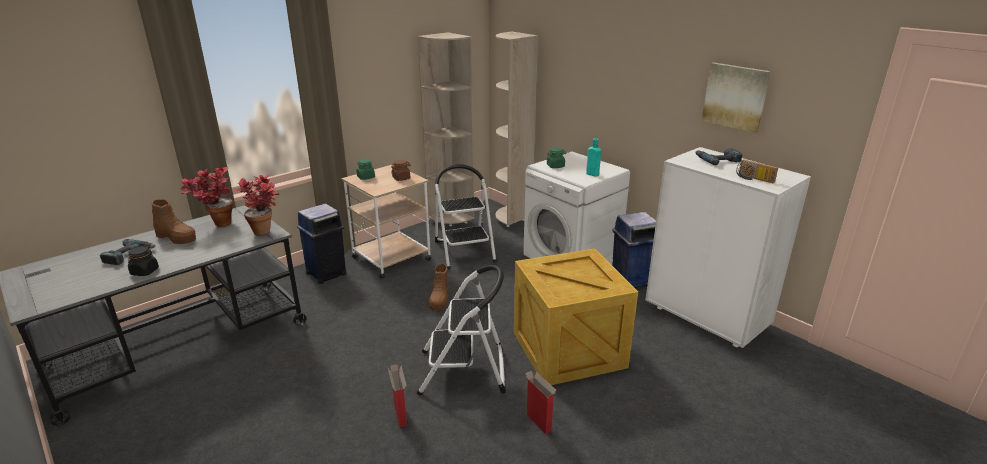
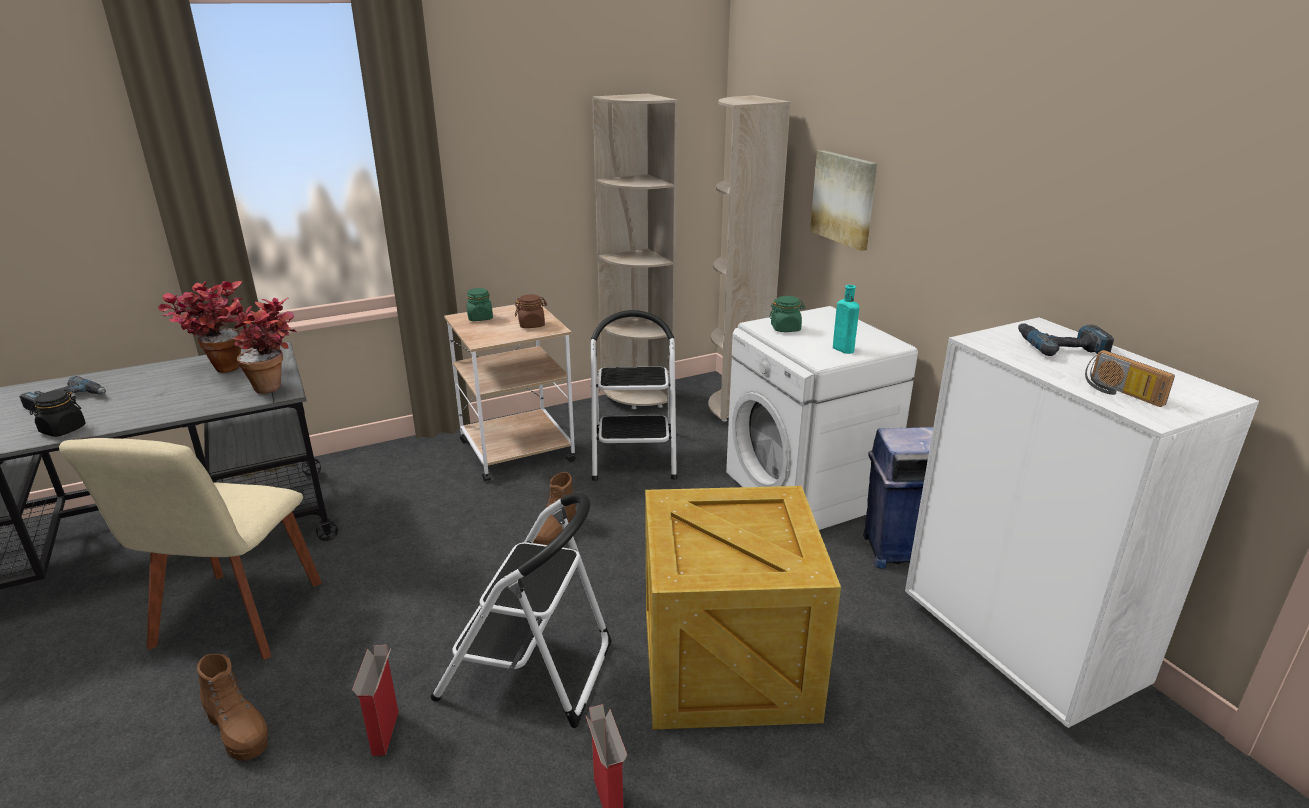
camera: 15 degrees right, 0 degrees up
(177, 238) = (149, 382): brown boot -> brown boot (238, 731)
(269, 376) = (234, 620): none -> beige chair
(327, 273) = (411, 461): blue trash can -> none
(735, 96) = (1116, 222): picture -> picture (844, 199)

